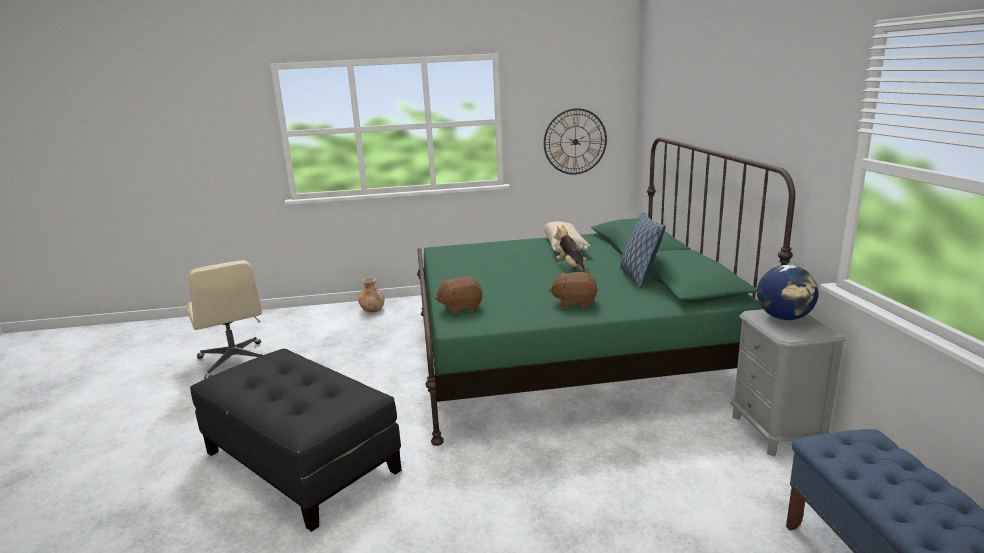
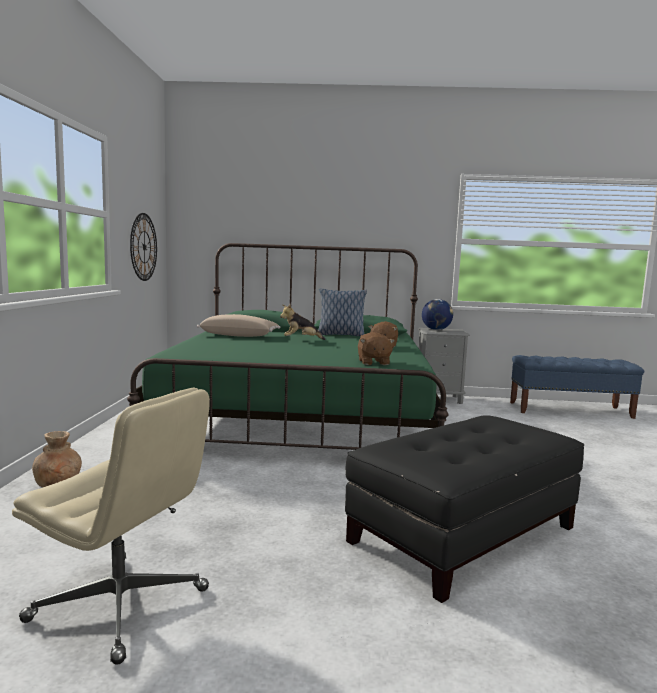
camera: 80 degrees left, 10 degrees down
(235, 361) = (121, 605): beige office chair -> beige office chair turned 45 degrees clockwise

